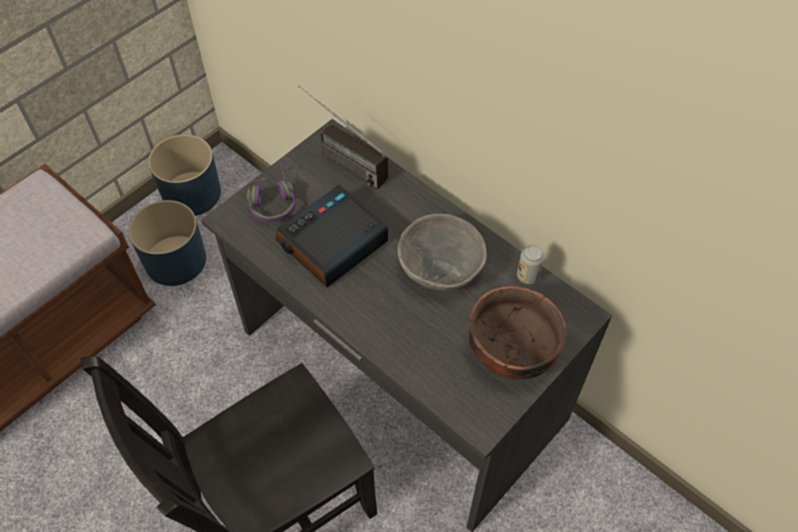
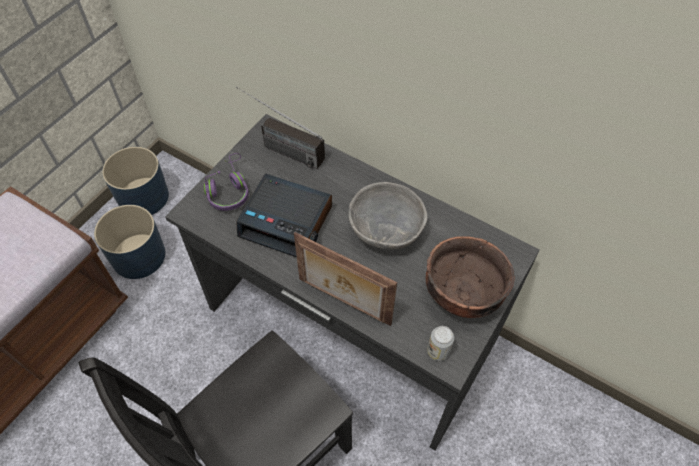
camera: 10 degrees left, 0 degrees up
(332, 243) = (287, 221): alarm clock -> alarm clock turned 105 degrees counterclockwise
(376, 342) = (343, 302): none -> picture frame
(527, 276) = (461, 226): can -> can (438, 351)

